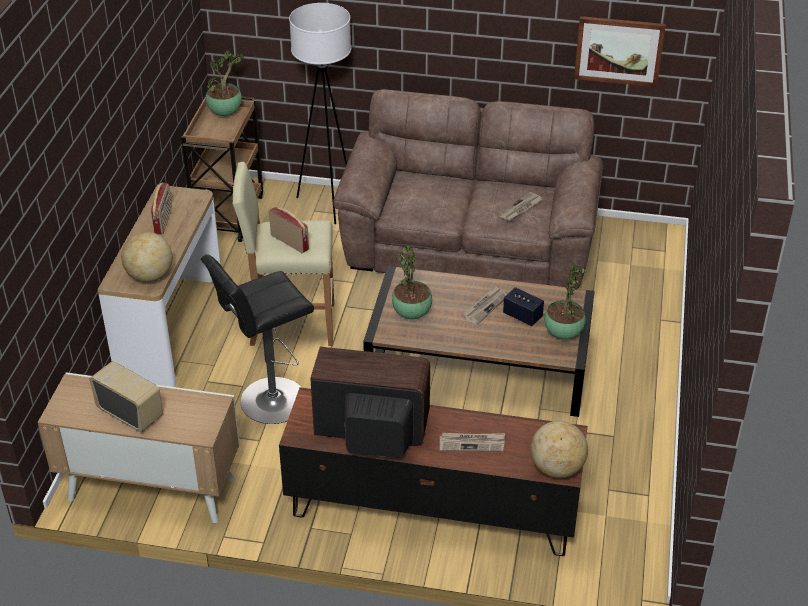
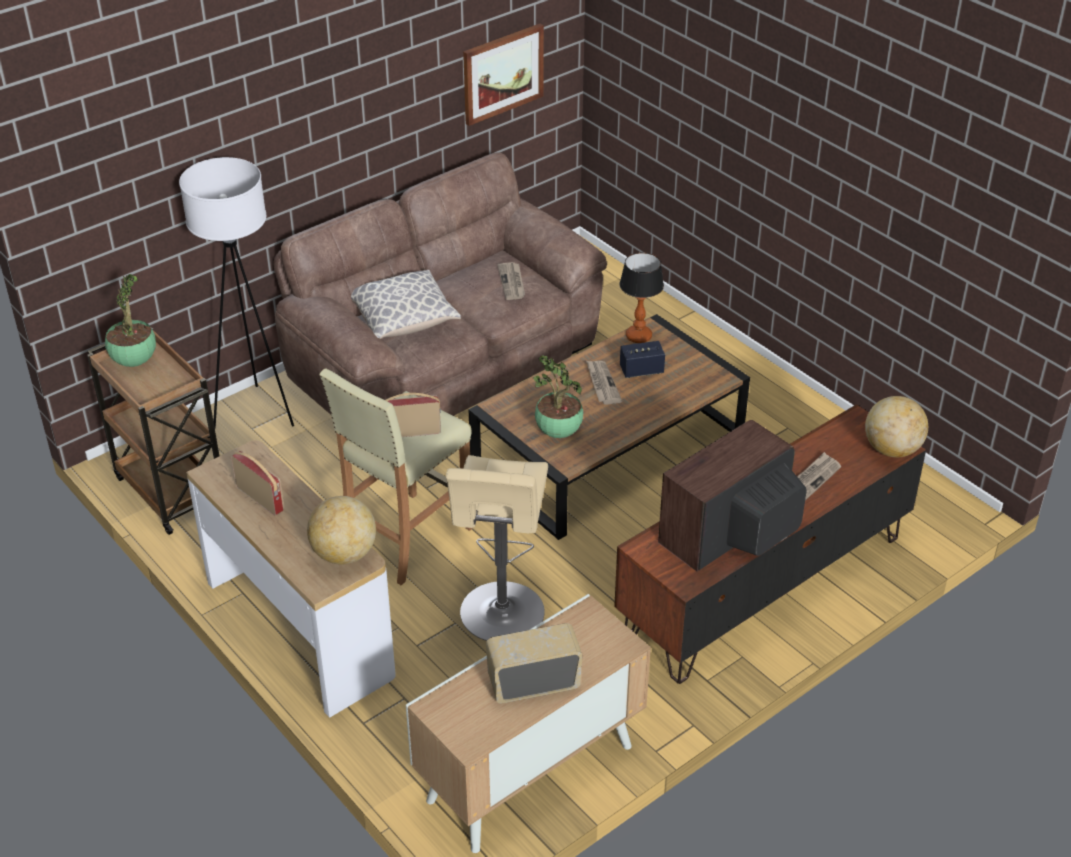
camera: 50 degrees left, 0 degrees up
(268, 402) = (501, 616): black stool -> beige stool
(423, 189) = (403, 321): none -> pillow
(557, 295) = (638, 336): none -> table lamp
(563, 333) = (691, 361): potted plant -> none

